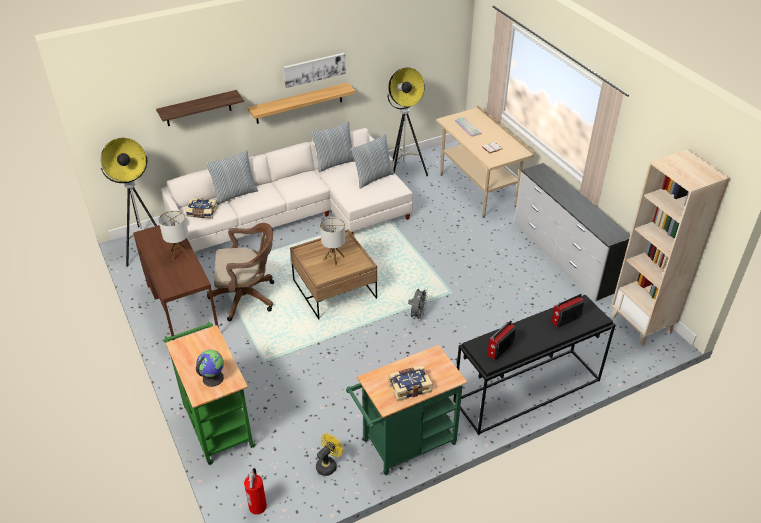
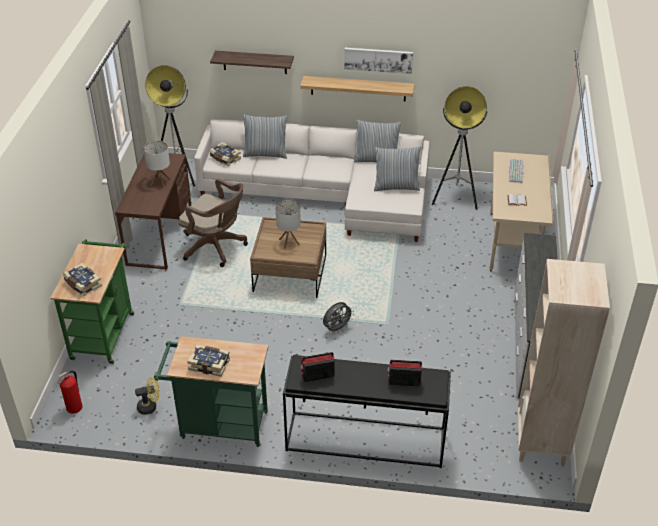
camera: 35 degrees right, 0 degrees up
(212, 378) = (82, 284): globe -> book

